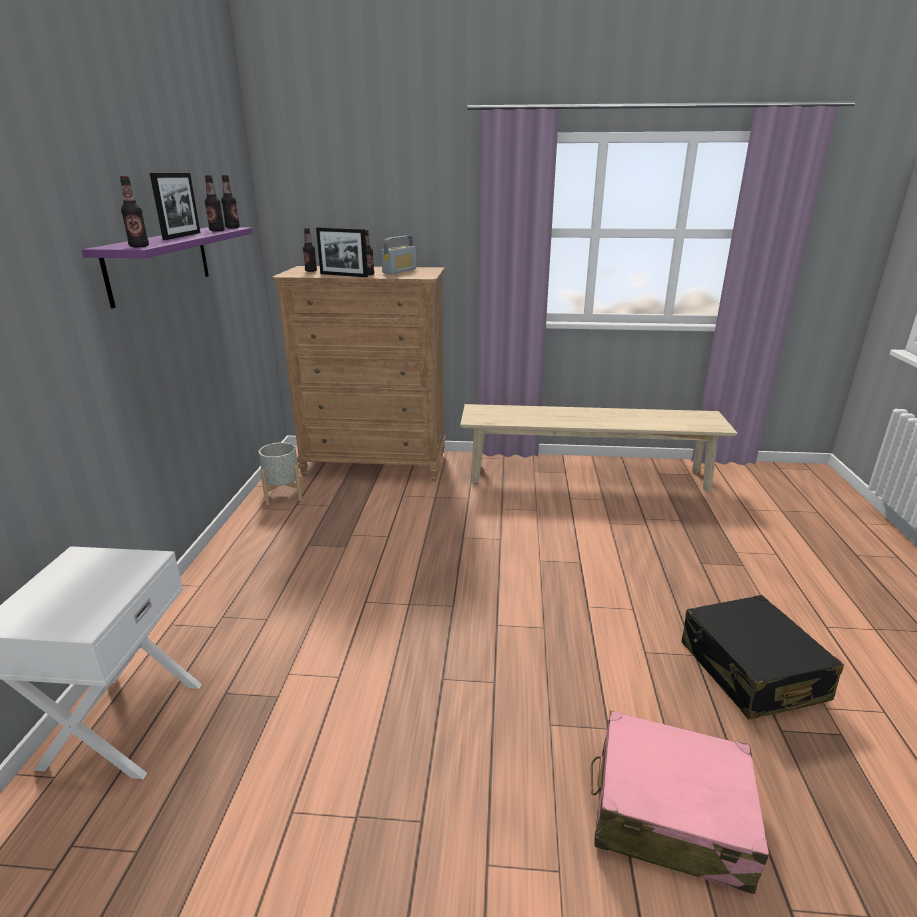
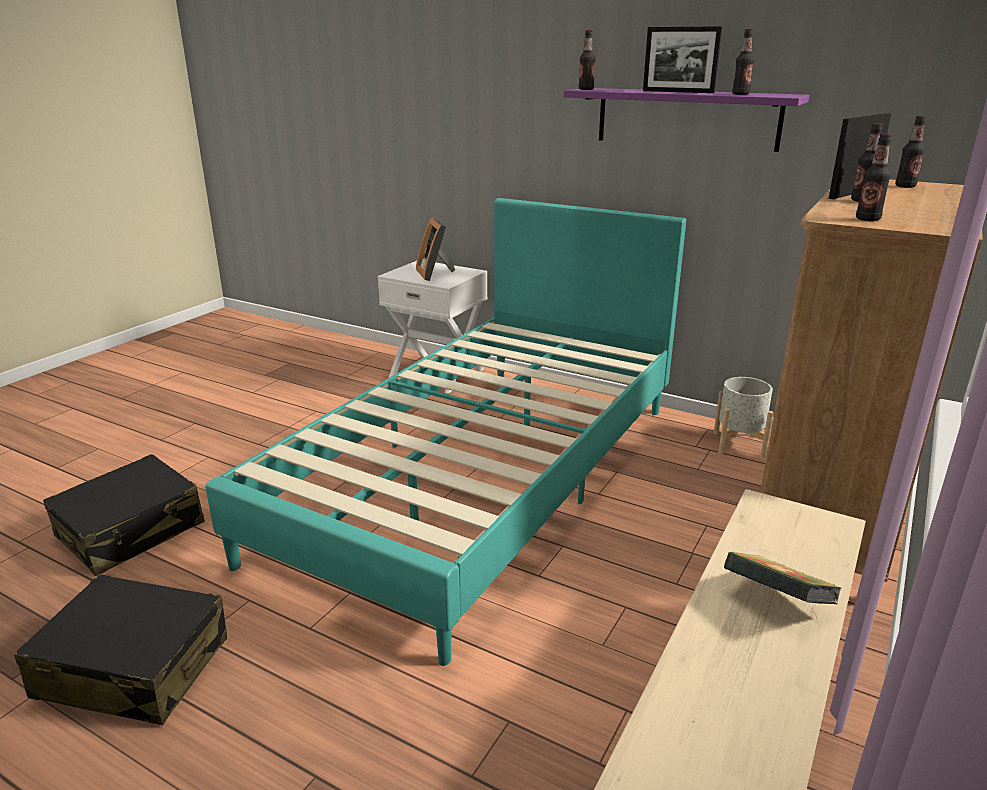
camera: 115 degrees right, 0 degrees up
(89, 583) = (435, 274): none -> picture frame
(232, 228) = (784, 95): bottle -> bottle (867, 219)
(394, 595) = (482, 476): none -> turquoise bed
(399, 271) = (906, 214): radio -> none
(545, 414) = (776, 602): none -> book
(669, 813) = (131, 530): pink suitcase -> black suitcase

